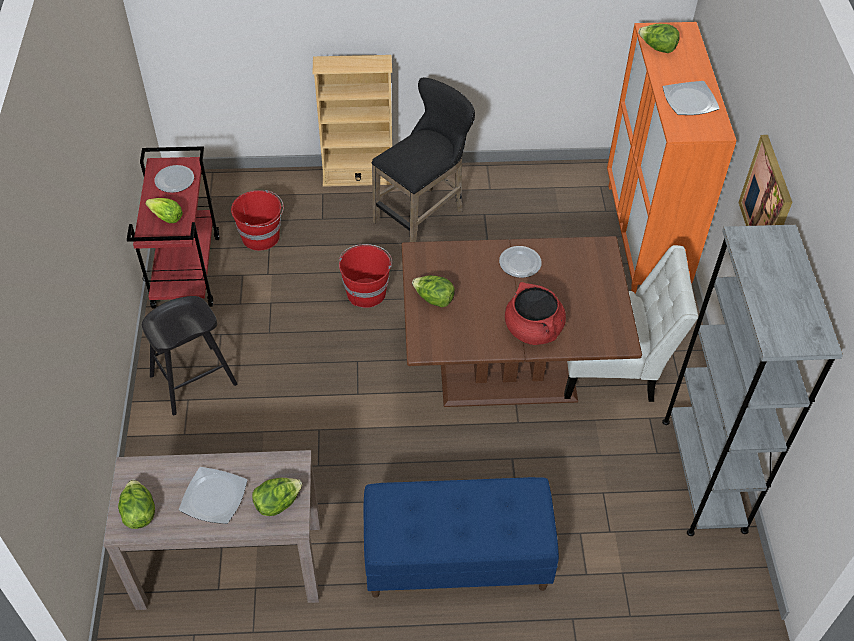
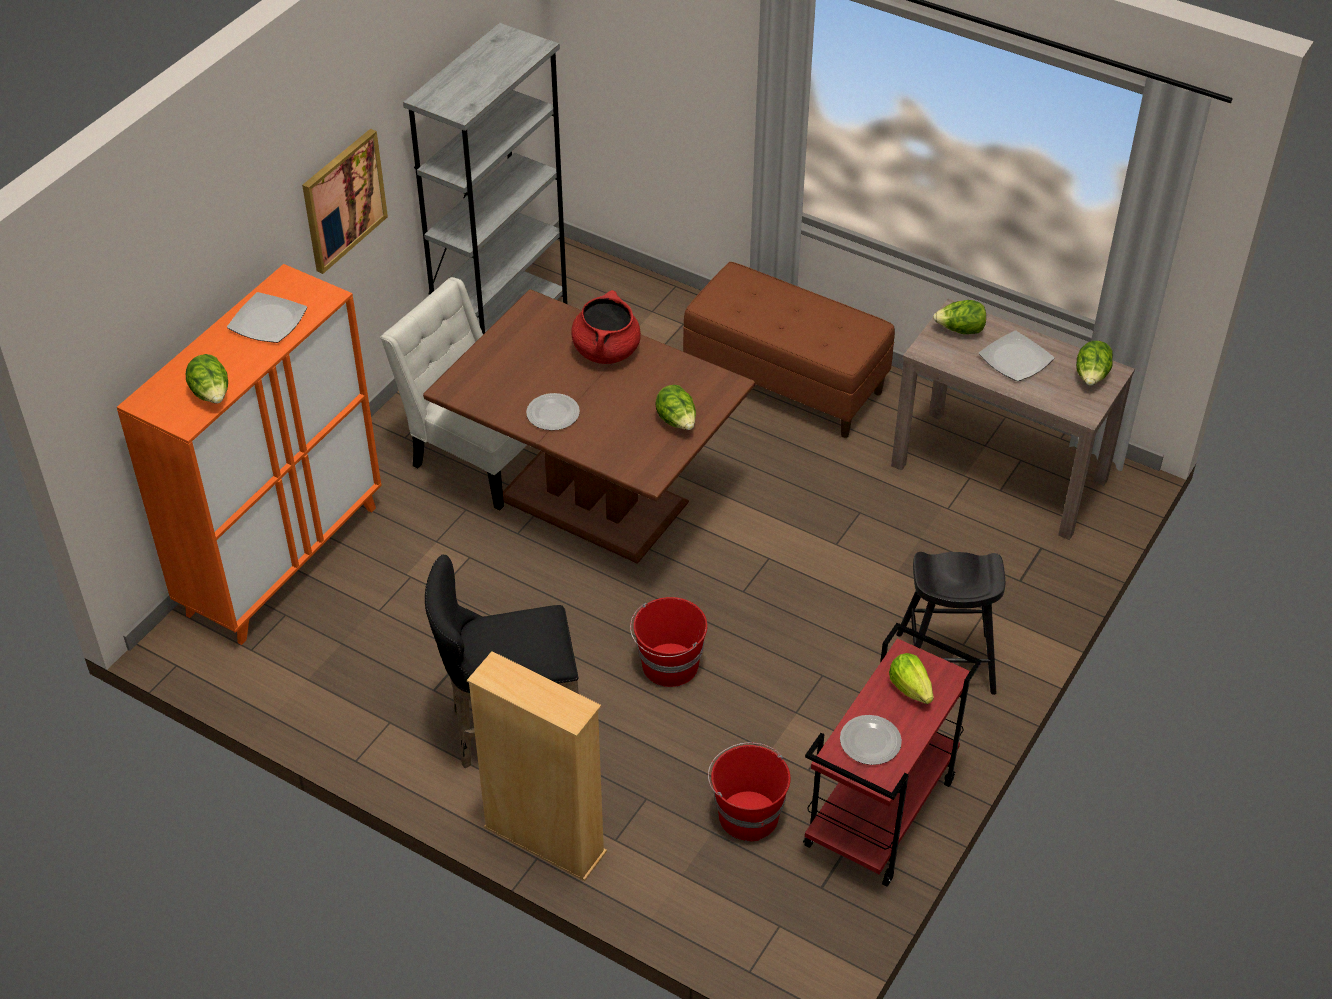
camera: 145 degrees left, 5 degrees down
(456, 560) = (786, 382): blue bench -> brown bench

